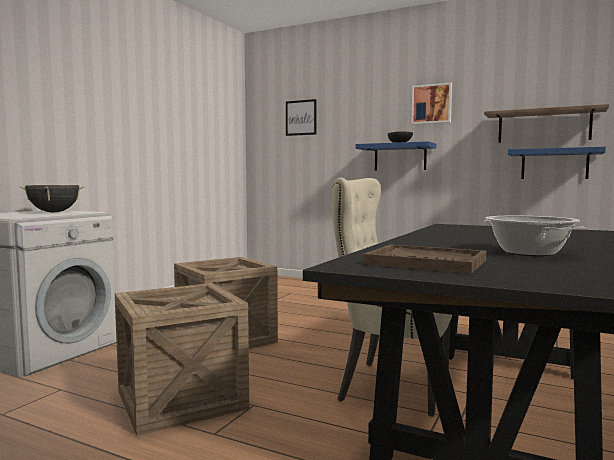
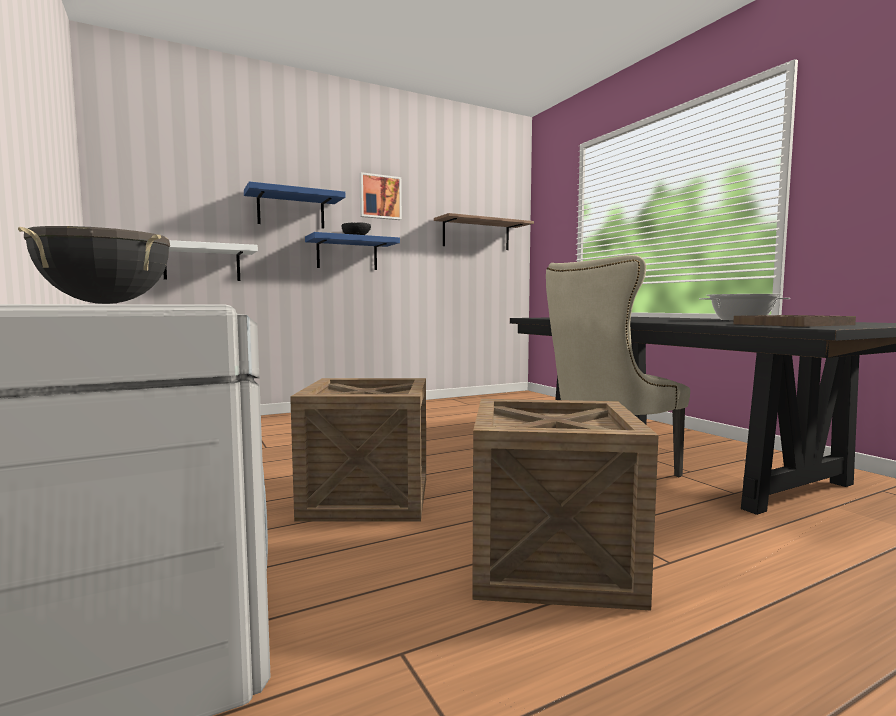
camera: 55 degrees left, 0 degrees up
(300, 170) = (202, 263): none -> white shelf
(301, 117) = (200, 185): picture -> none
(554, 164) = (485, 269): blue shelf -> blue shelf (291, 210)

